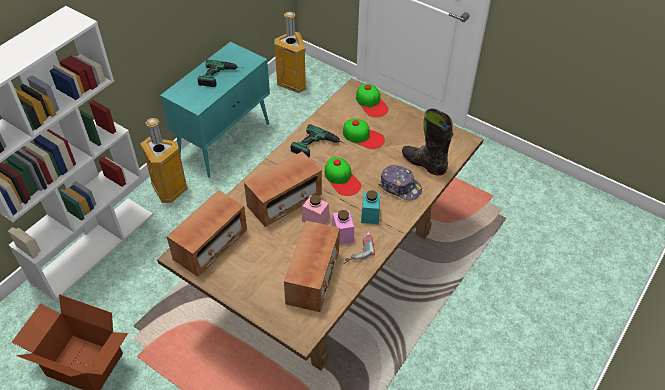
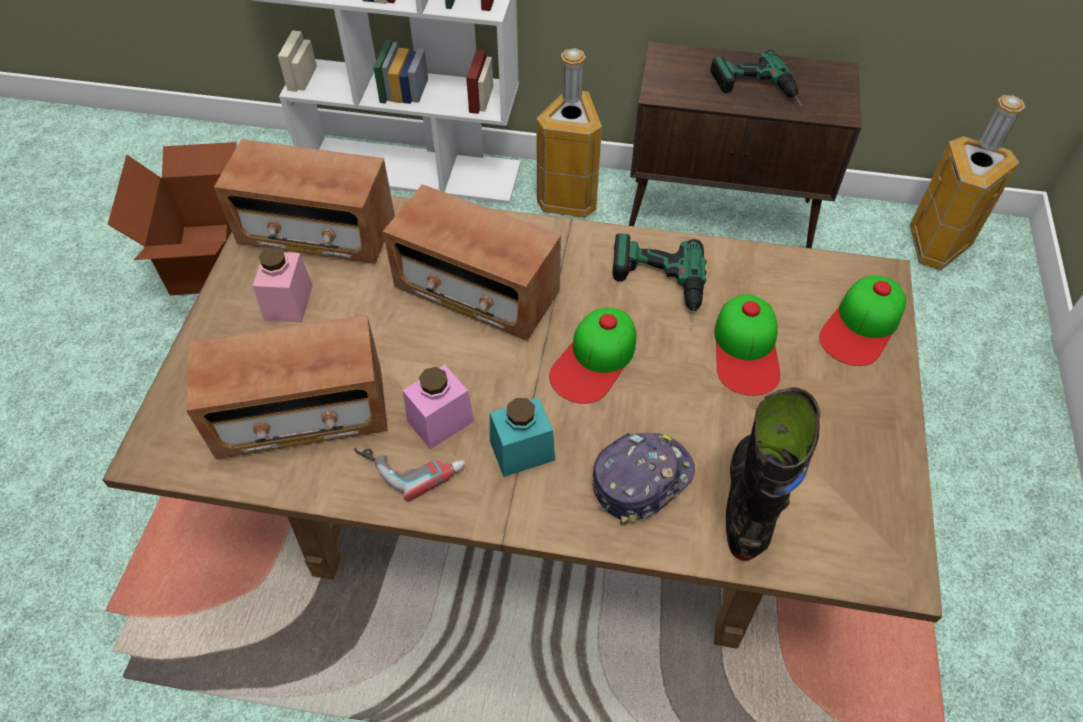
camera: 65 degrees right, 5 degrees up
(225, 141) = (721, 217): turquoise cabinet -> brown cabinet
(315, 219) = (457, 358): pink jar -> pink jar (288, 302)
(400, 187) = (640, 479): cap -> cap turned 135 degrees counterclockwise

